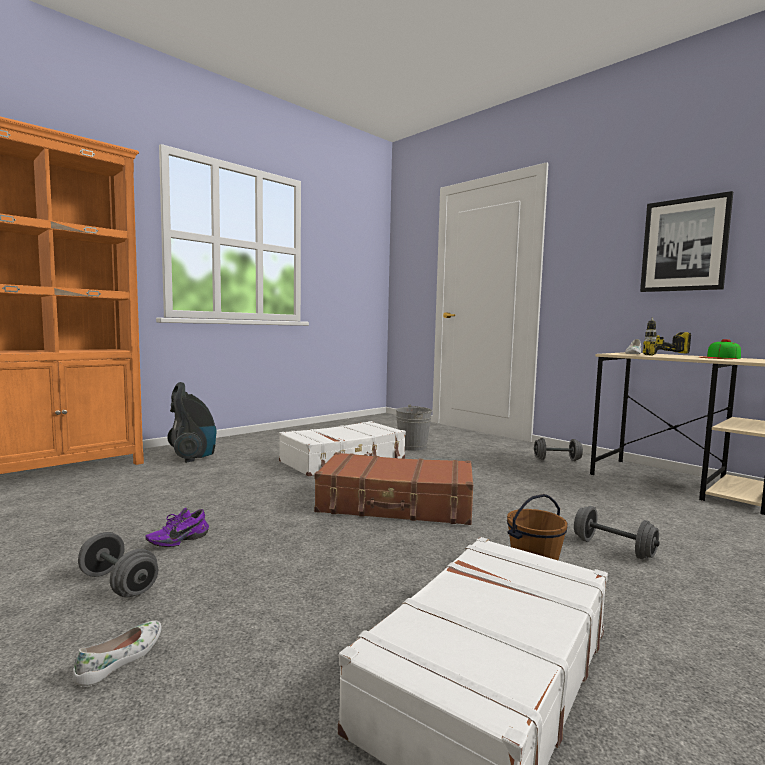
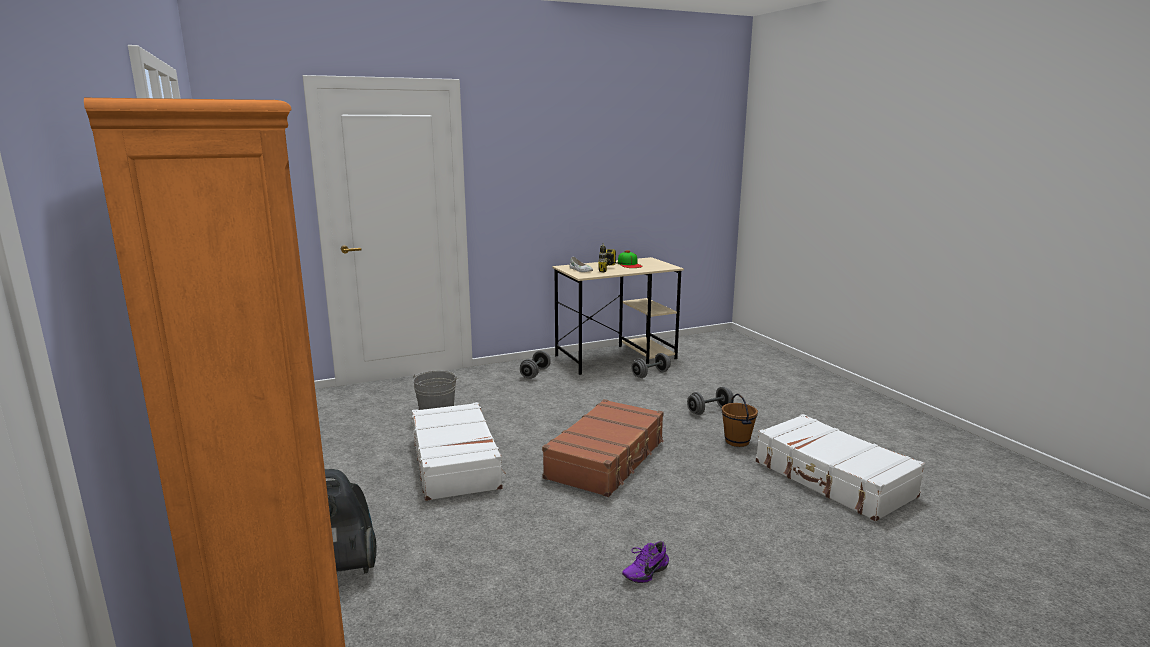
camera: 70 degrees left, 10 degrees up
(118, 584) = (724, 599): grey dumbbell -> grey dumbbell (650, 374)
(122, 659) = (822, 588): white shoe -> none
(177, 540) = (644, 572): purple shoe -> purple shoe turned 75 degrees clockwise
(684, 245) = (583, 177): picture -> none

